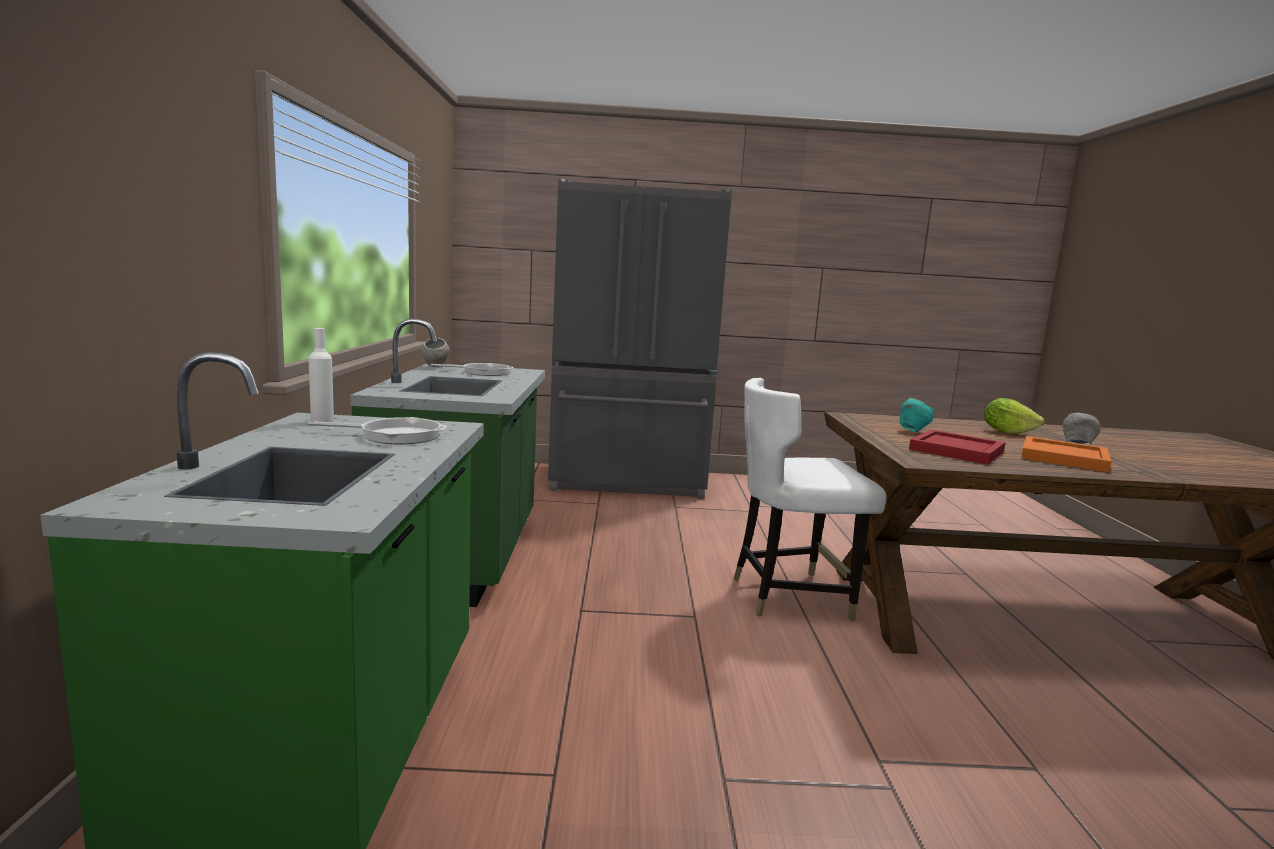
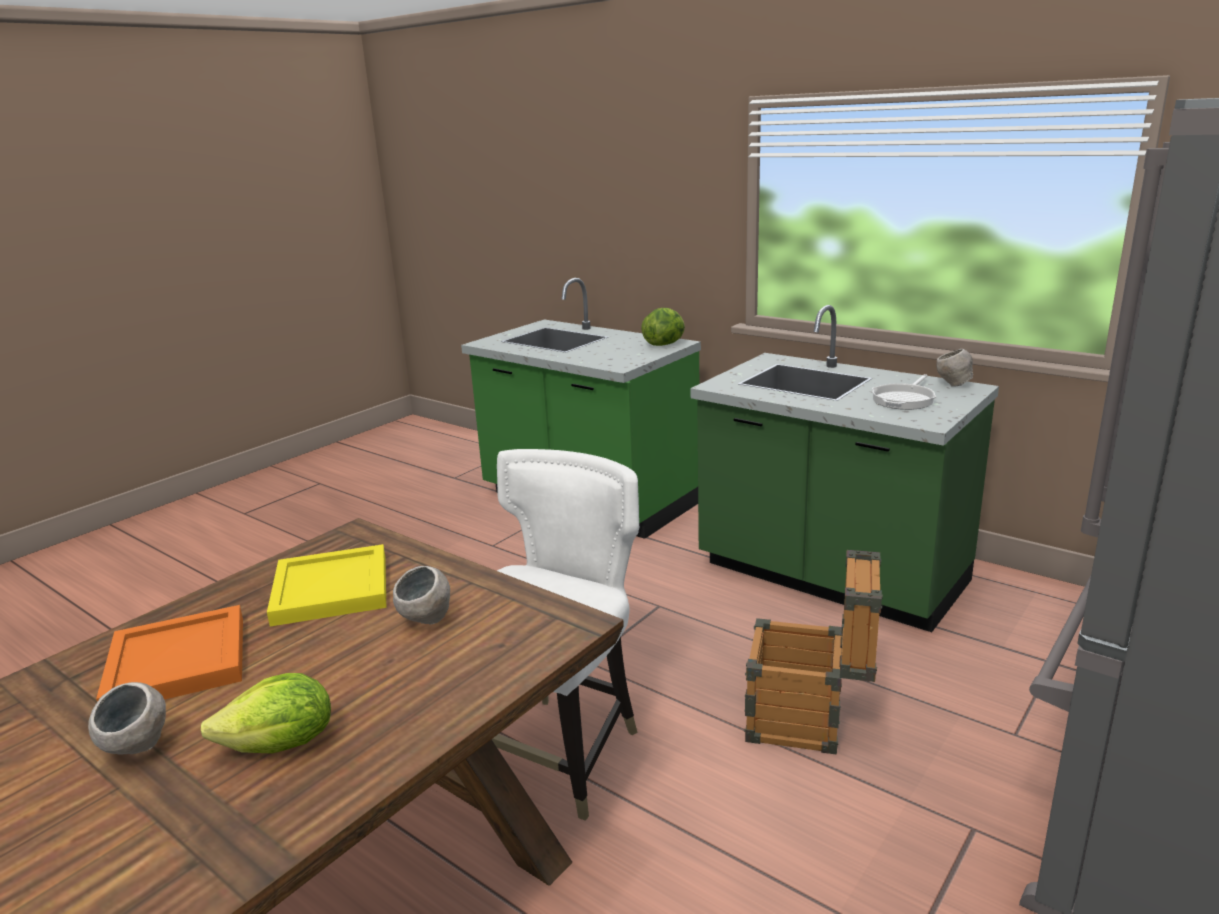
camera: 130 degrees right, 10 degrees up
(322, 421) = (665, 344): white bottle -> lettuce
(395, 436) = (607, 354): frying pan -> none
(653, 540) = (809, 722): none -> crate
(913, 431) = (426, 622): turquoise bowl -> grey bowl
(957, 451) = (329, 588): red tray -> yellow tray

